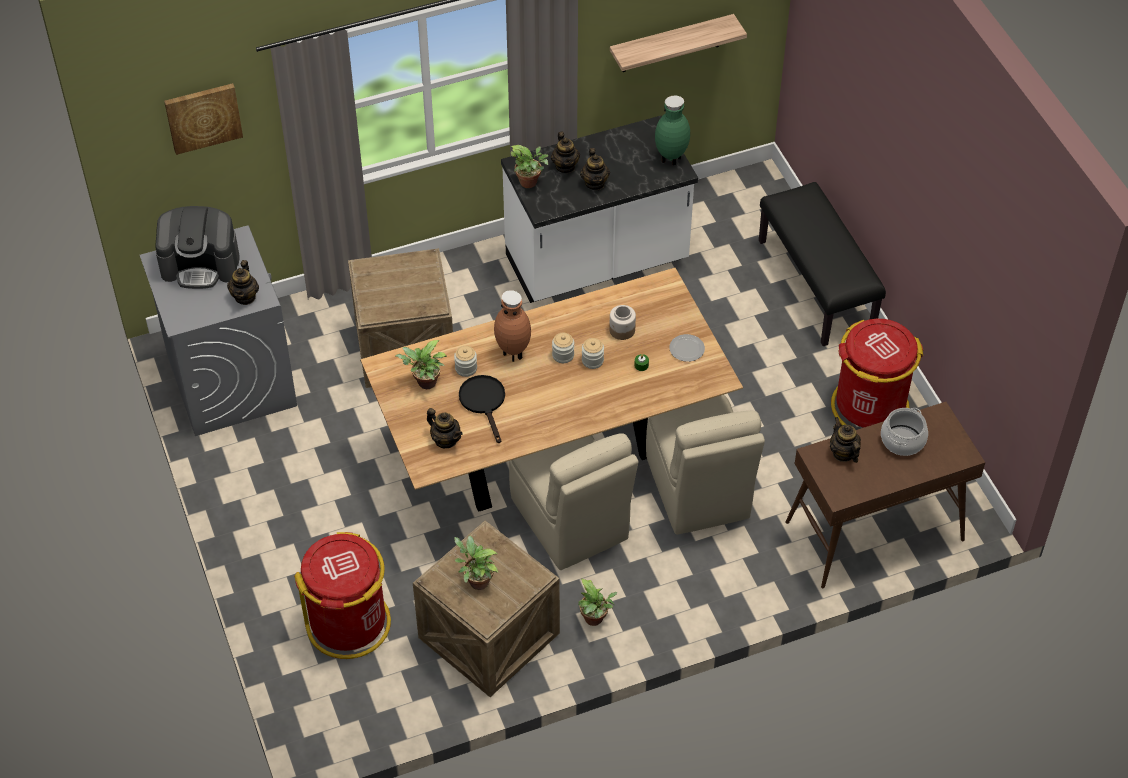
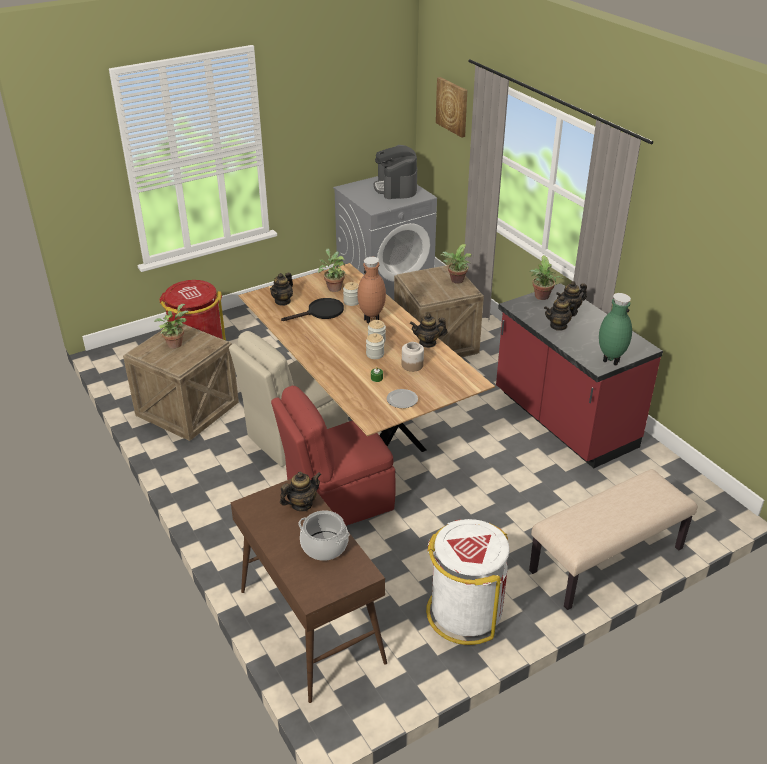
camera: 80 degrees right, 15 degrees down
(245, 297) = (373, 203): teapot -> teapot (427, 343)
(595, 620) = (203, 458): potted plant -> potted plant (456, 281)
(597, 262) = (563, 421): white counter -> red counter
(671, 44) = (705, 299): shelf -> none
(698, 490) = (338, 502): beige chair -> red chair
(817, 285) = (607, 561): black bench -> beige bench
(869, 407) = (465, 612): red trash can -> white trash can

